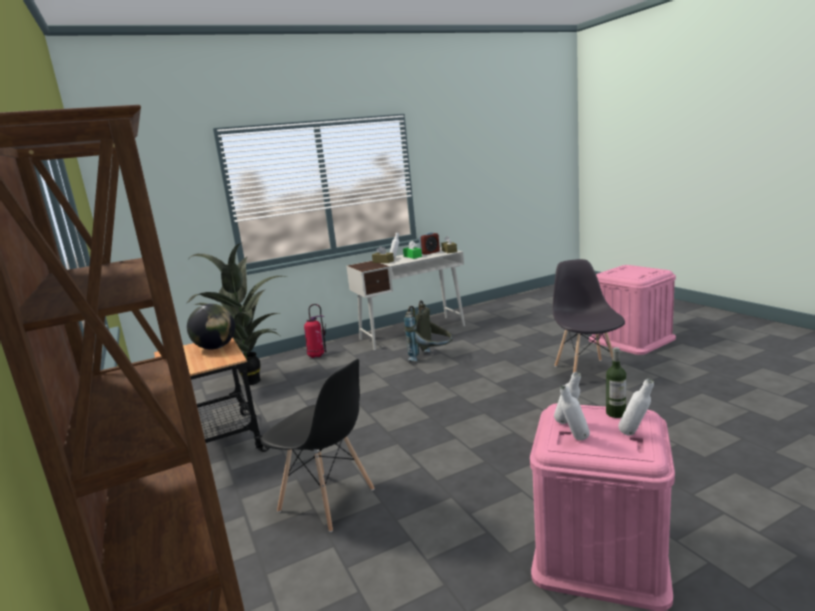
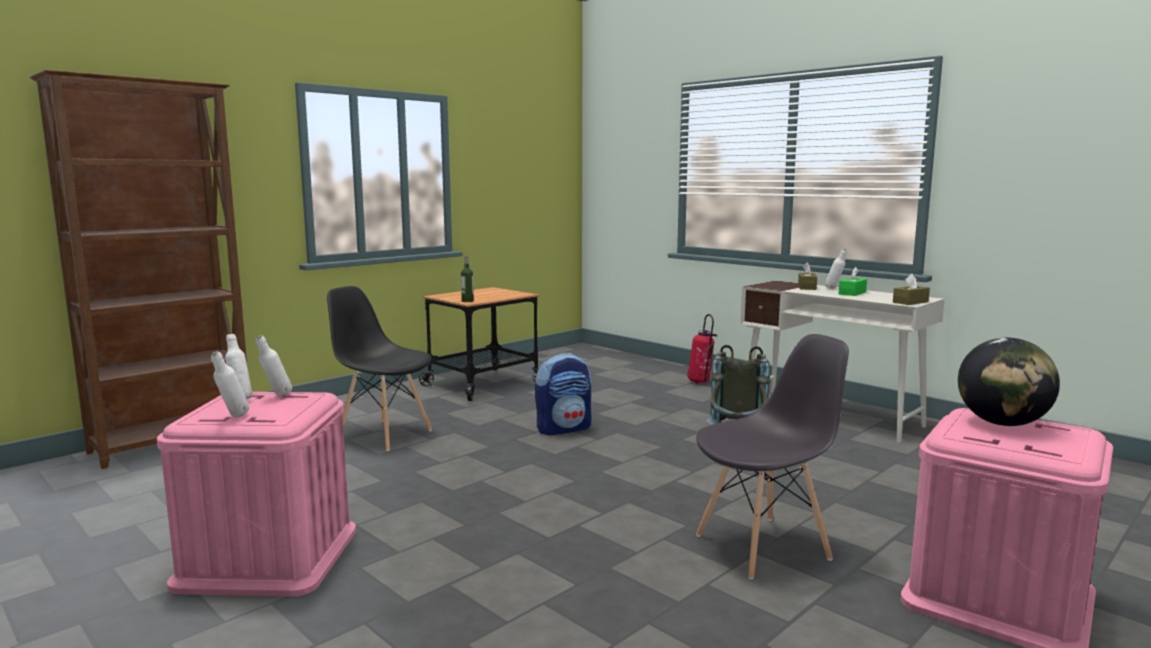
camera: 70 degrees right, 5 degrees down
(216, 347) = (501, 295): globe -> globe (1002, 423)
(252, 383) = (610, 372): potted plant -> none
(327, 501) = (384, 434): black chair -> black chair turned 105 degrees clockwise
(378, 410) = (564, 429): none -> backpack
(430, 252) = (888, 297): alarm clock -> none
(615, 413) = (288, 412): bottle -> bottle (467, 301)

